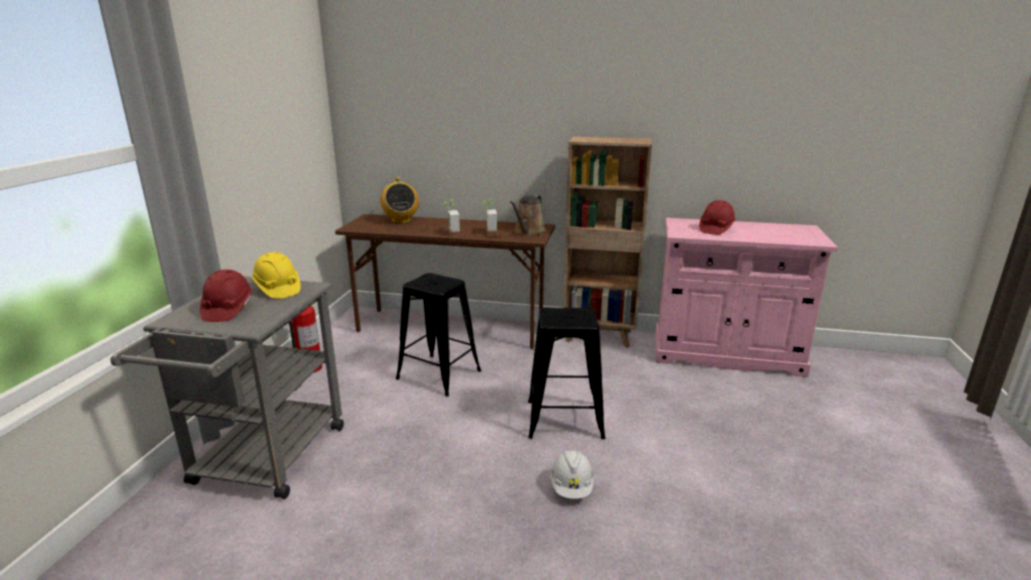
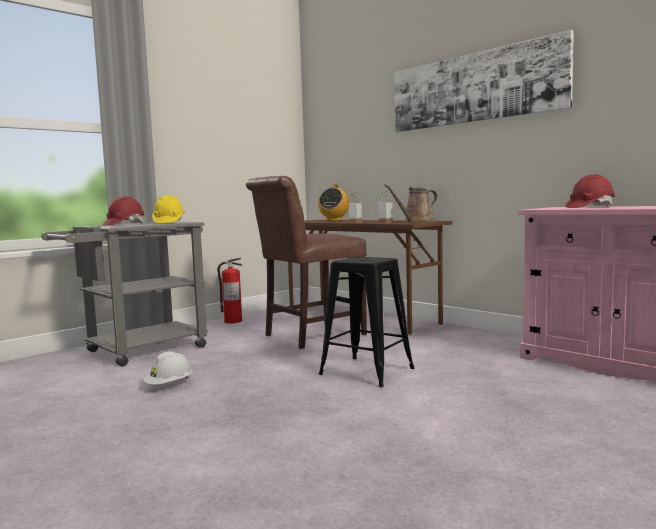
camera: 35 degrees right, 15 degrees down
(438, 375) = (309, 336): black stool -> brown chair
(571, 487) = (304, 404): white hard hat -> white hard hat (169, 385)
(584, 88) = (474, 88): none -> picture
(600, 336) = (487, 336): brown bookcase -> none

